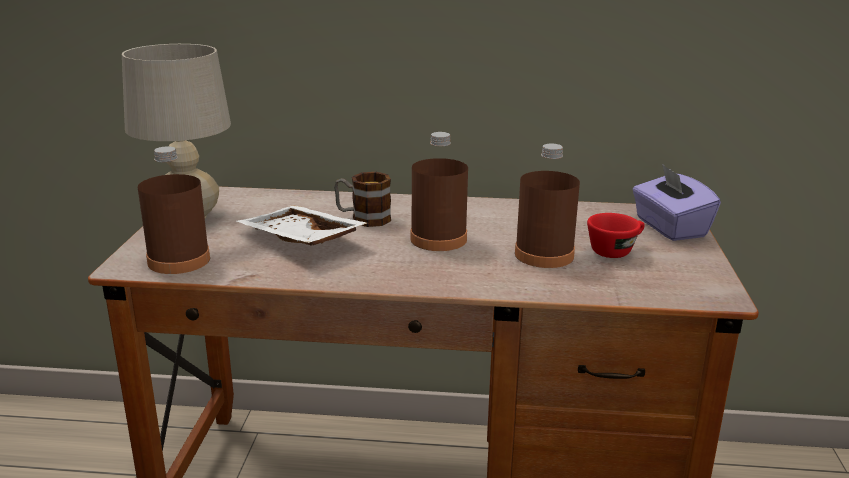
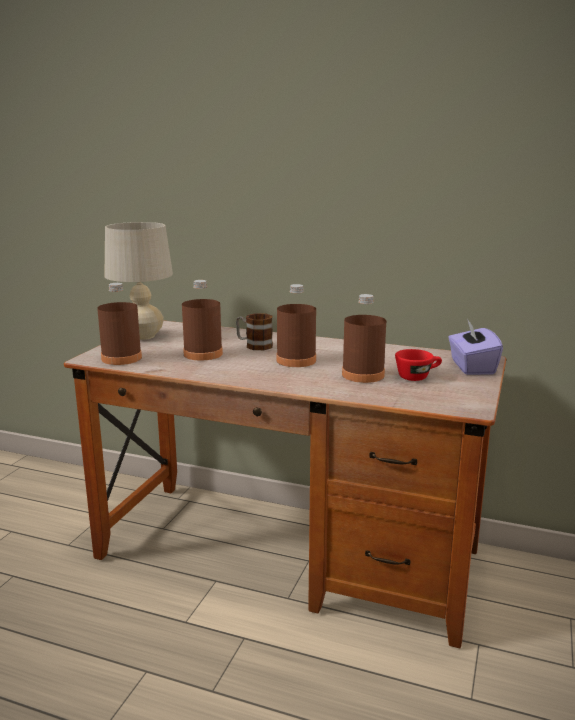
camera: 15 degrees right, 5 degrees down
(299, 240) = (203, 354): white tray -> brown bottle

